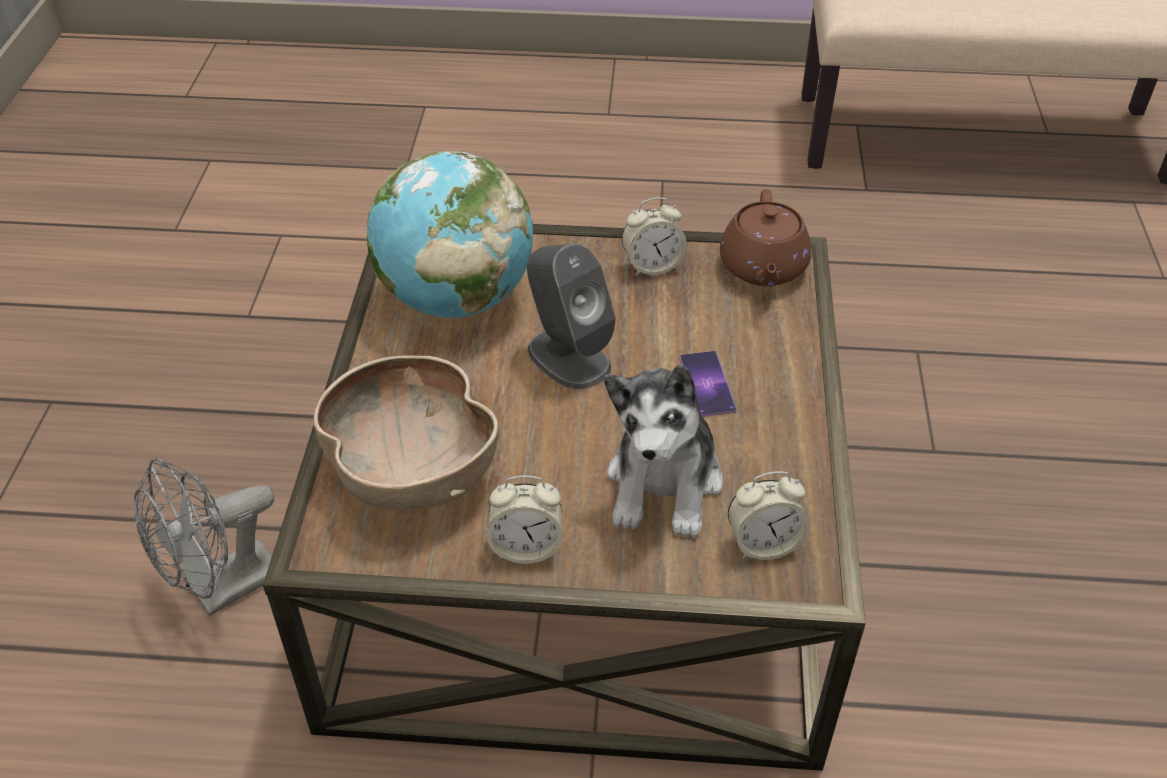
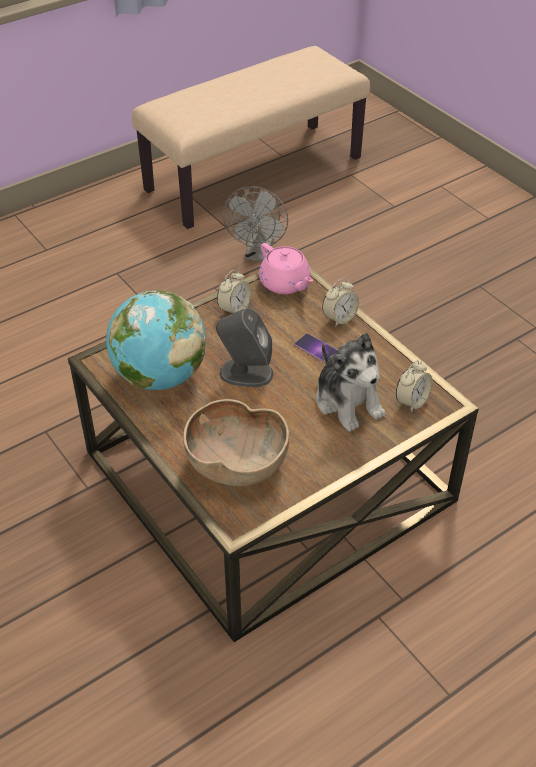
camera: 40 degrees left, 0 degrees up
(223, 590) = (112, 614): grey fan -> grey fan (258, 254)
(526, 547) = (323, 463): alarm clock -> alarm clock (339, 318)
(763, 268) = (285, 284): brown teapot -> pink teapot

